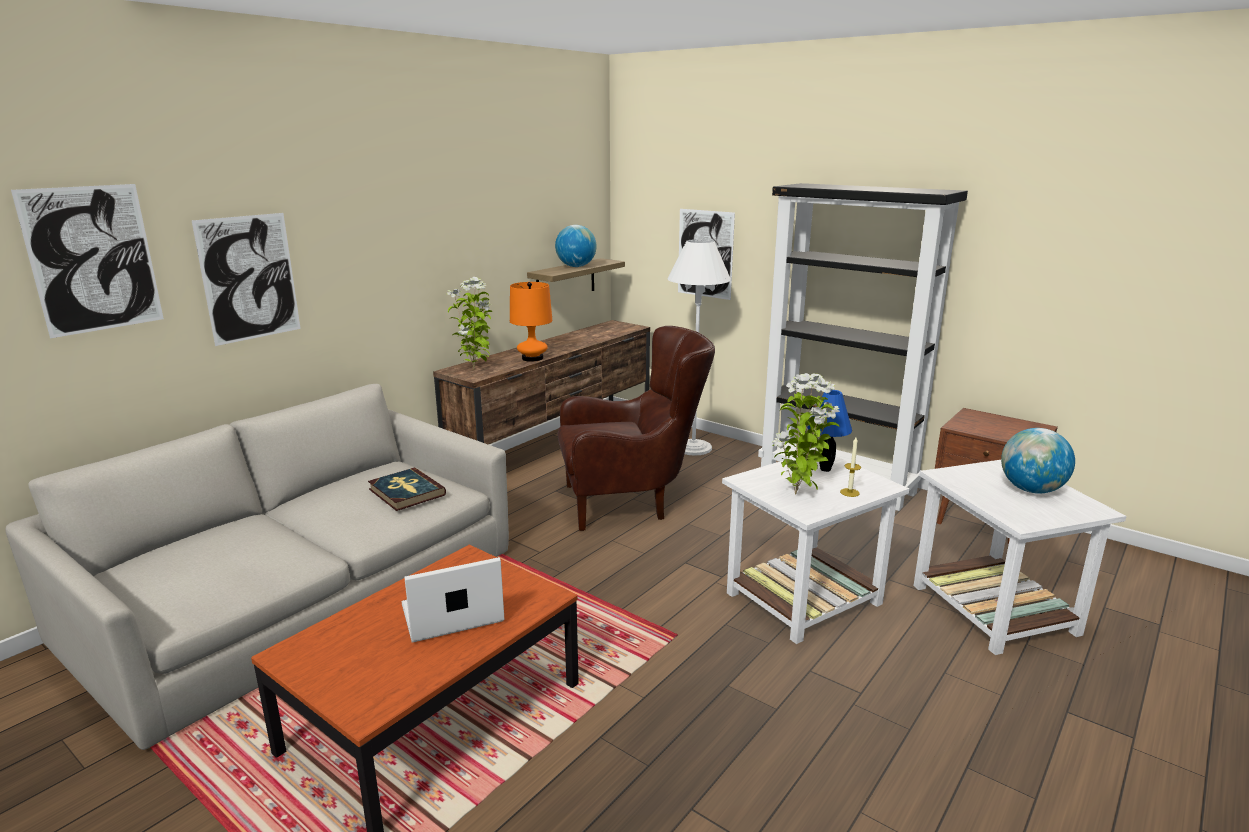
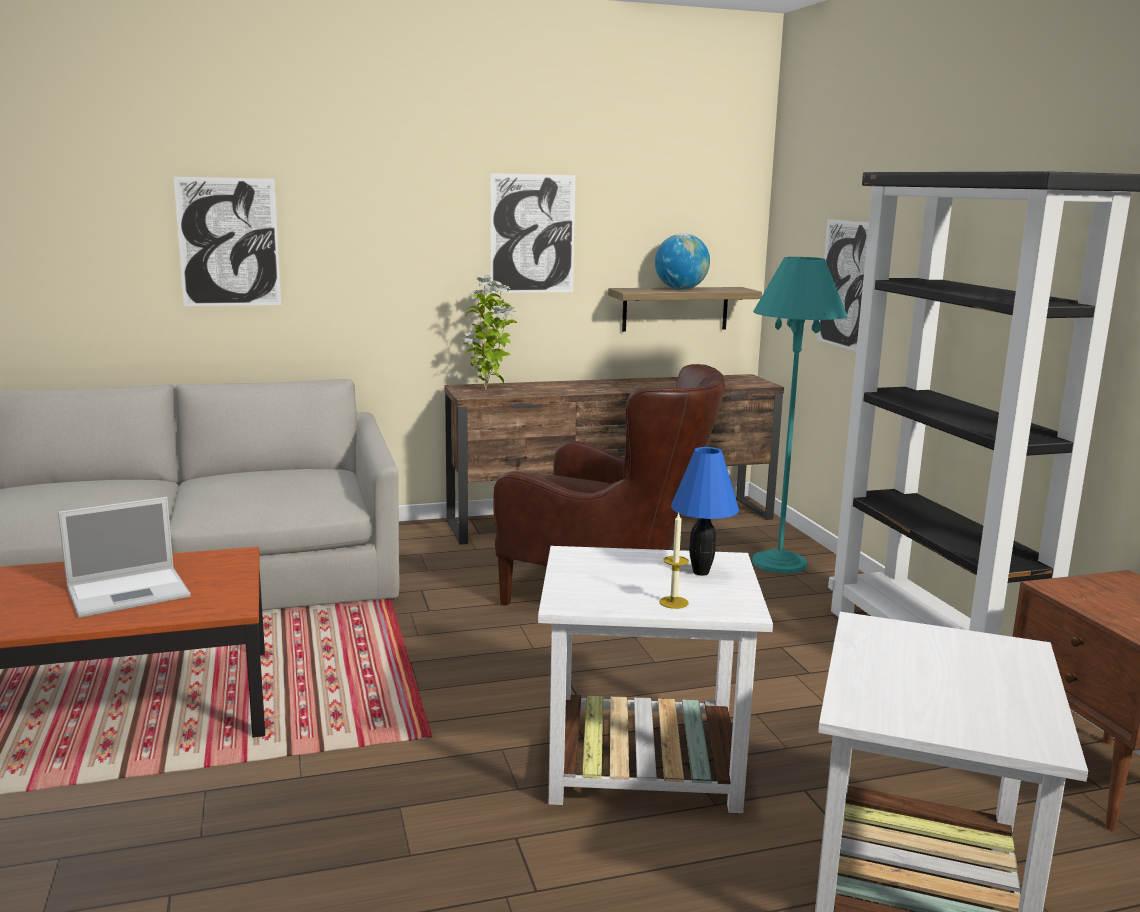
camera: 35 degrees right, 5 degrees down
(93, 259) = (75, 203): picture -> picture (532, 234)
(406, 492) = (290, 491): book -> none
(450, 614) = (131, 592): laptop -> laptop turned 135 degrees clockwise
(532, 358) = (567, 391): orange table lamp -> none
(693, 448) = (779, 563): white floor lamp -> turquoise floor lamp
(797, 494) = (601, 584): potted plant -> none
(1031, 490) = (977, 685): globe -> none

